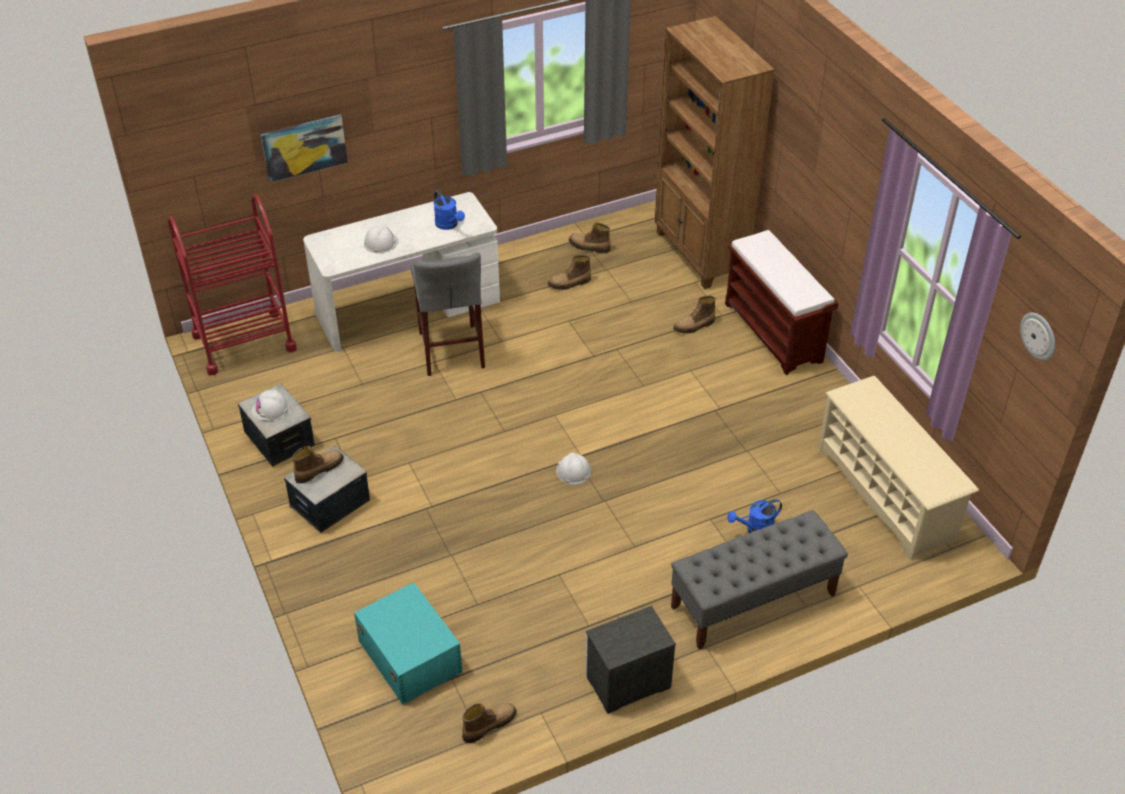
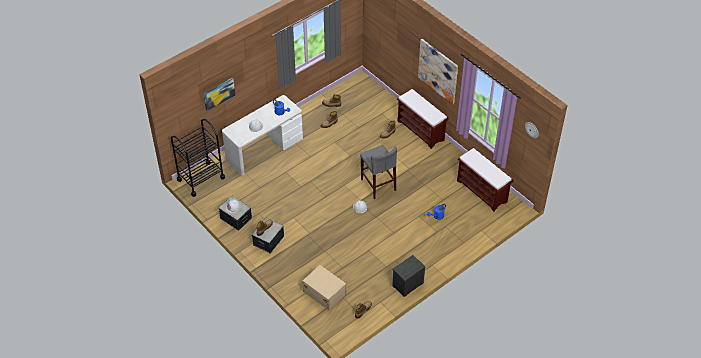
camera: 15 degrees left, 5 degrees up
(244, 342) = (201, 179): red cart -> black cart
(410, 655) = (324, 292): turquoise storage box -> beige storage box
(451, 349) = (290, 164): grey stool -> grey stool (378, 184)
(700, 254) = (380, 99): brown bookcase -> none
(752, 601) = (444, 244): grey bench -> none
(828, 180) = (438, 71): none -> picture
(886, 493) = (482, 191): beige shoe rack -> brown bench

